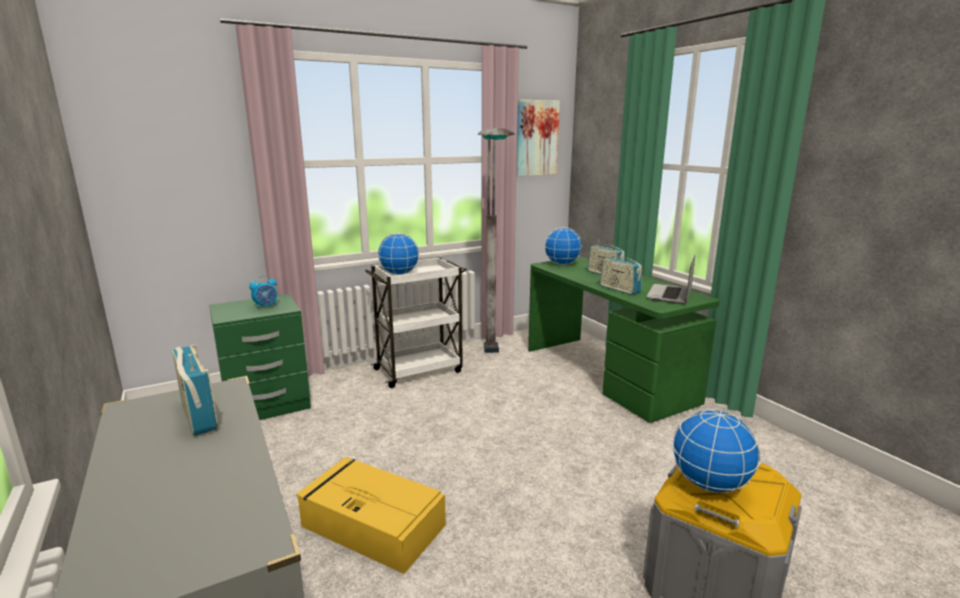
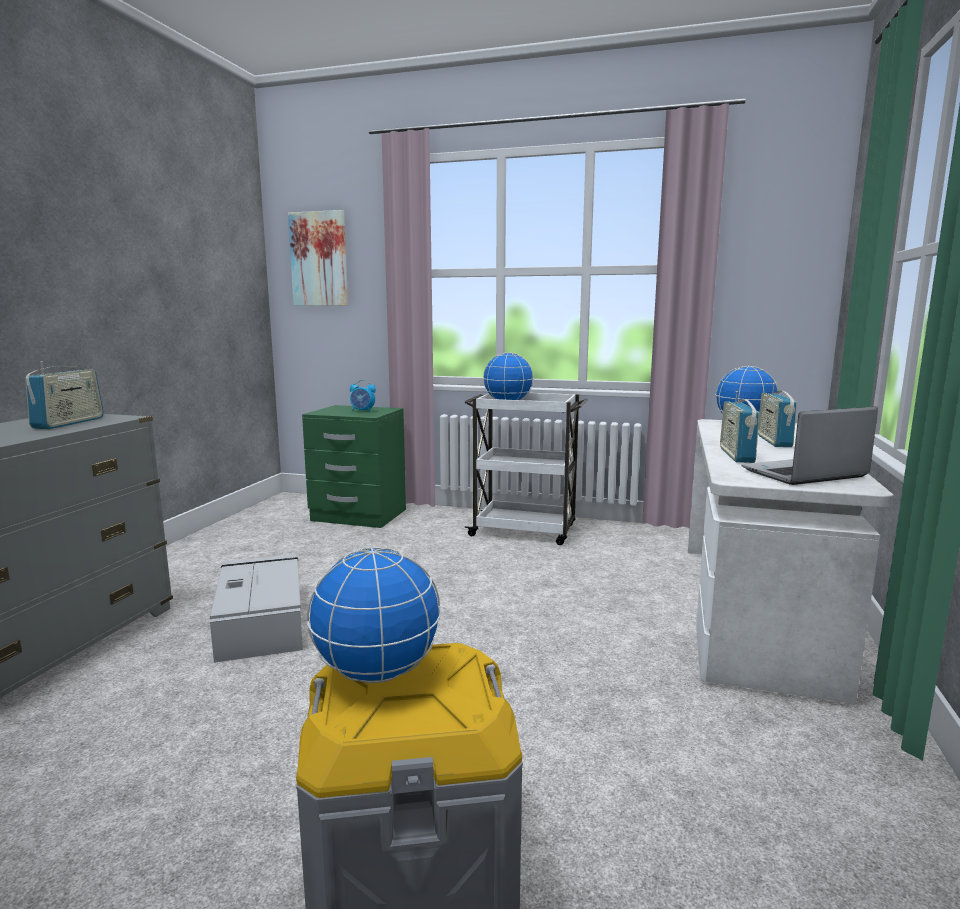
camera: 45 degrees right, 5 degrees down
(371, 525) = (261, 620): yellow storage box -> grey storage box
(493, 362) = (617, 549): grey floor lamp -> none
(536, 138) = (769, 238): picture -> picture (319, 259)
(606, 374) = (755, 610): green desk -> white desk

